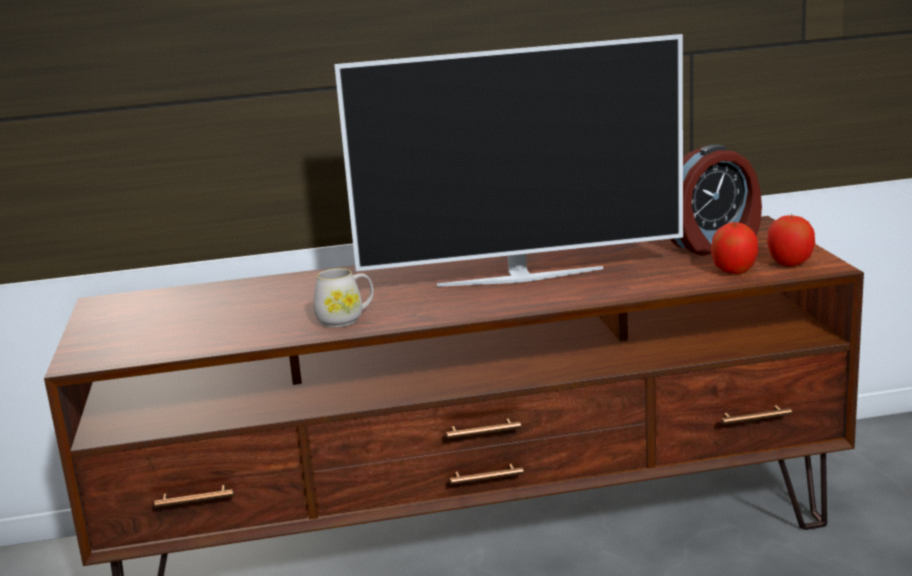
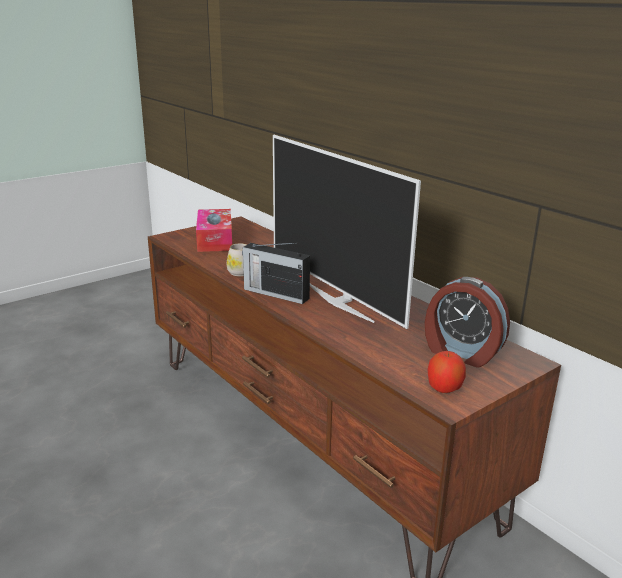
camera: 60 degrees right, 5 degrees up
(163, 325) = (215, 239): none -> tissue box
(450, 307) = (275, 293): none -> radio
(734, 271) = (407, 368): apple -> none

